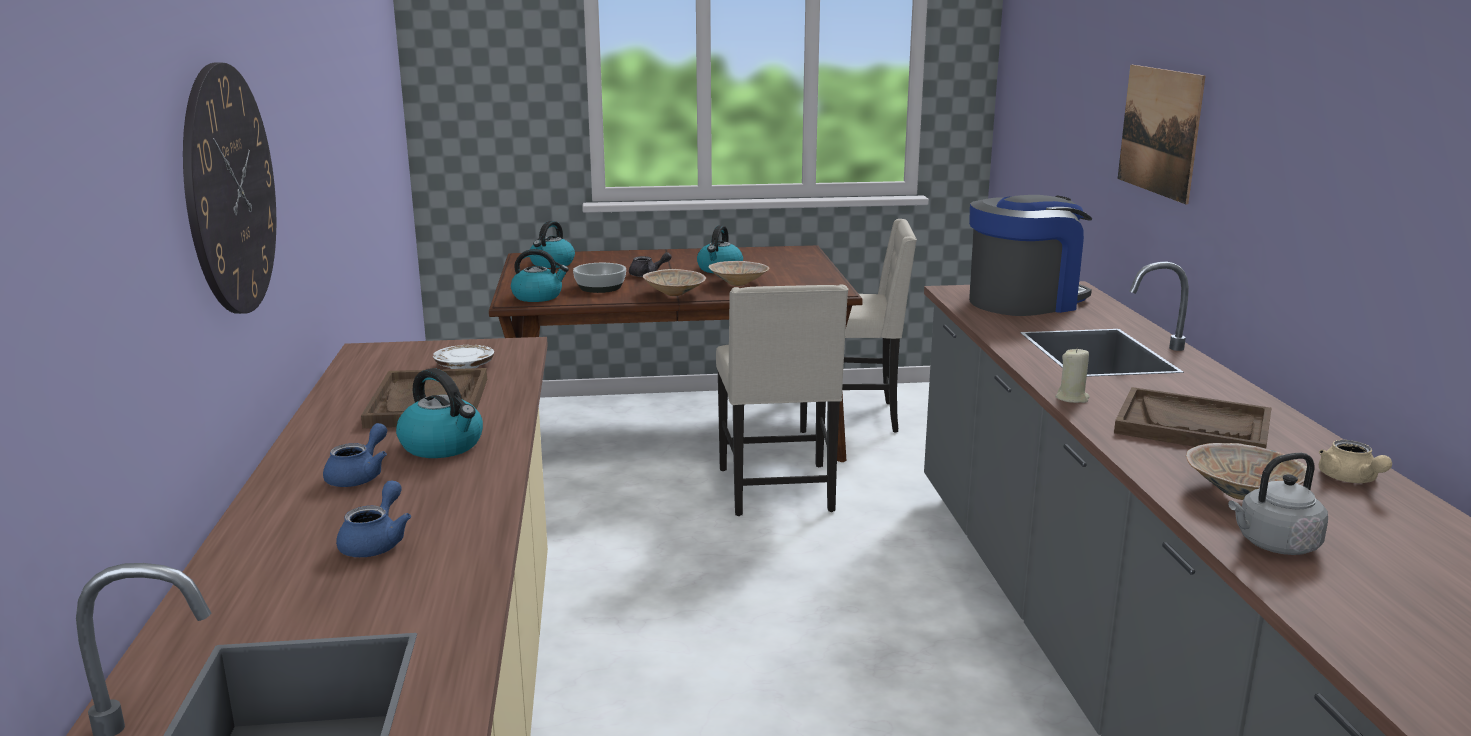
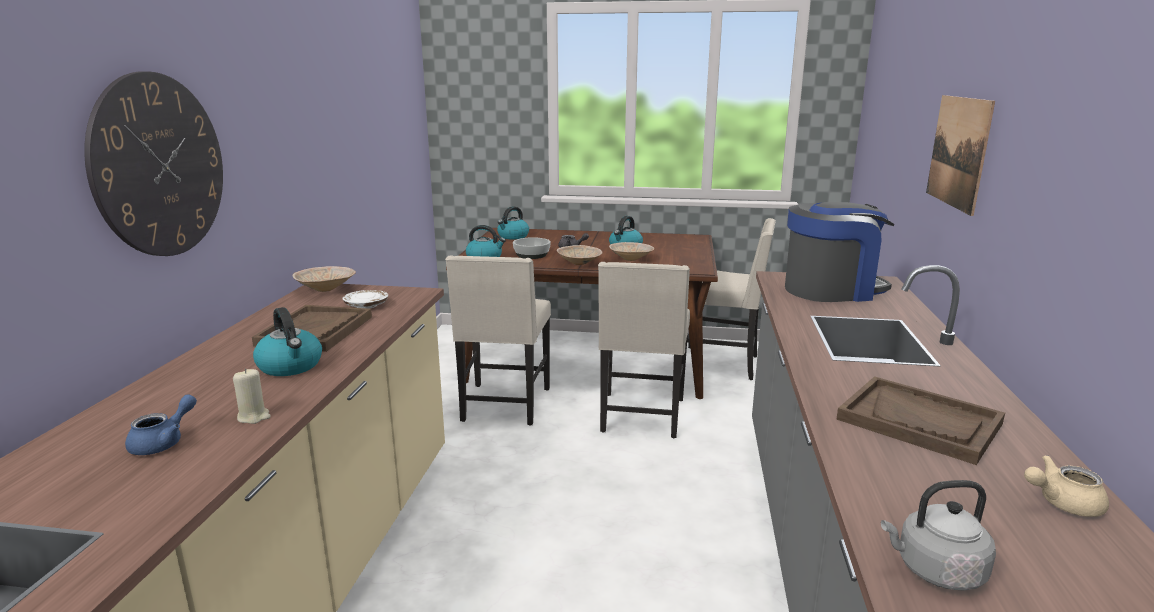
camera: 15 degrees right, 0 degrees up
(360, 476) = (212, 384): blue teapot -> none
(589, 499) = (504, 405): none -> beige chair
(1072, 398) = (818, 380): beige candle -> beige candle (254, 417)
(1242, 493) = (932, 502): beige bowl -> beige bowl (326, 289)
(1350, 480) = (1061, 503): beige teapot -> beige teapot turned 75 degrees clockwise

